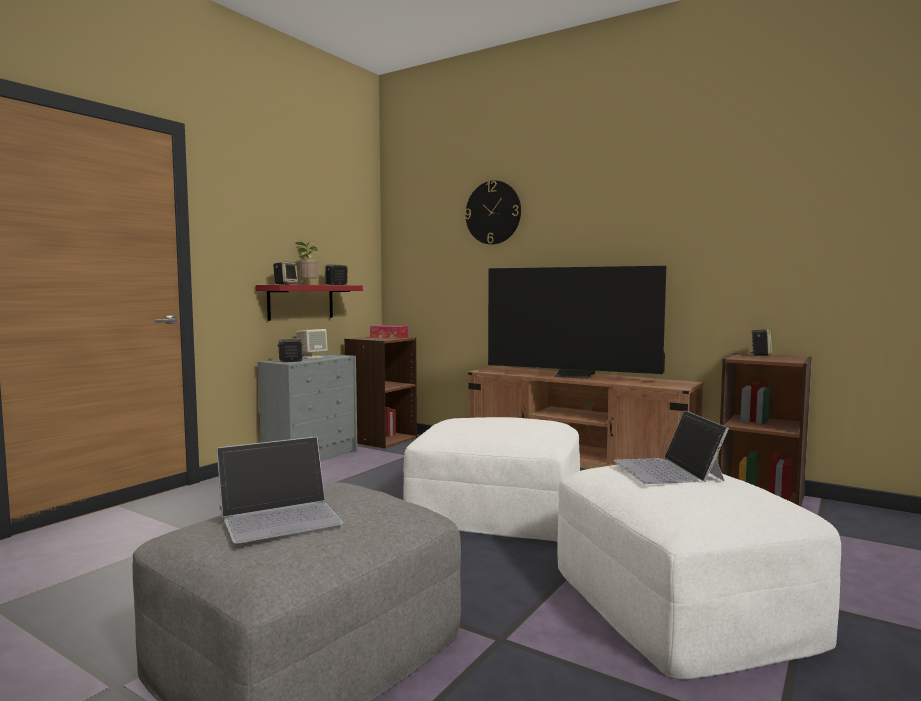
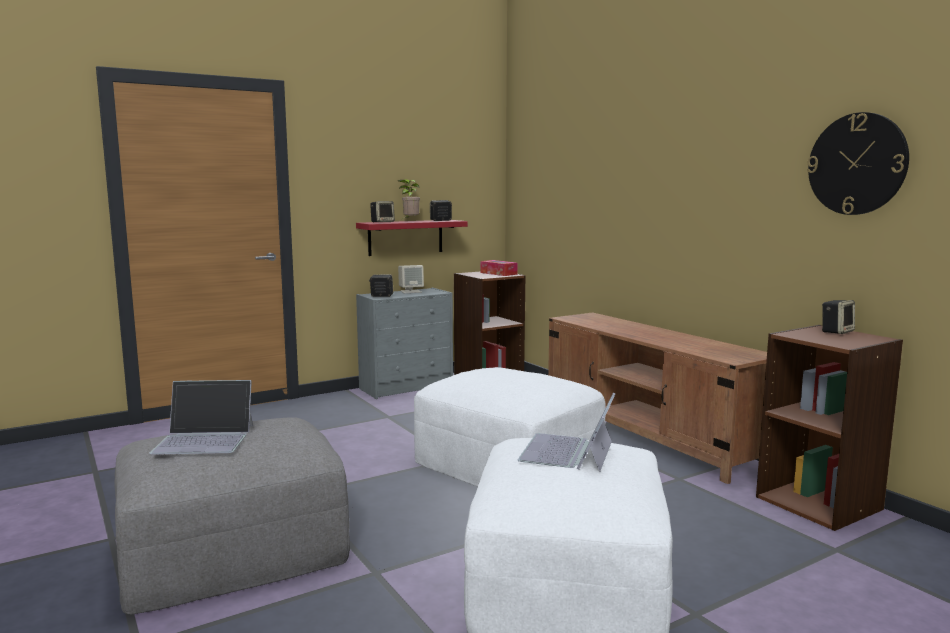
camera: 25 degrees right, 5 degrees up
(493, 212) = (596, 144): wall clock -> wall clock (857, 164)
(574, 376) = (646, 333): television -> none

